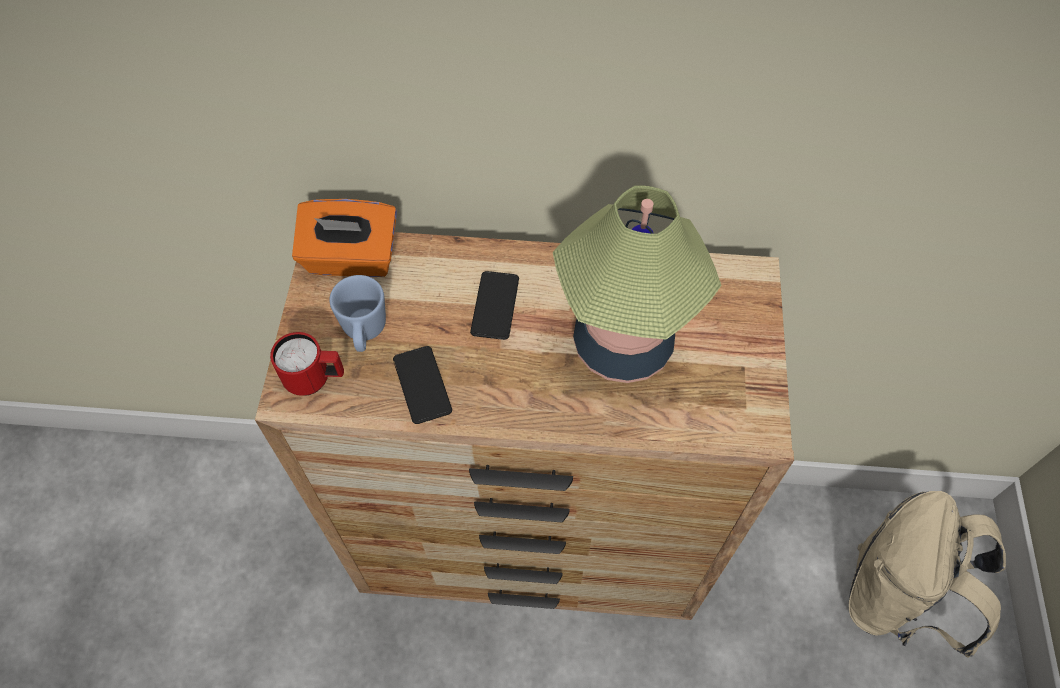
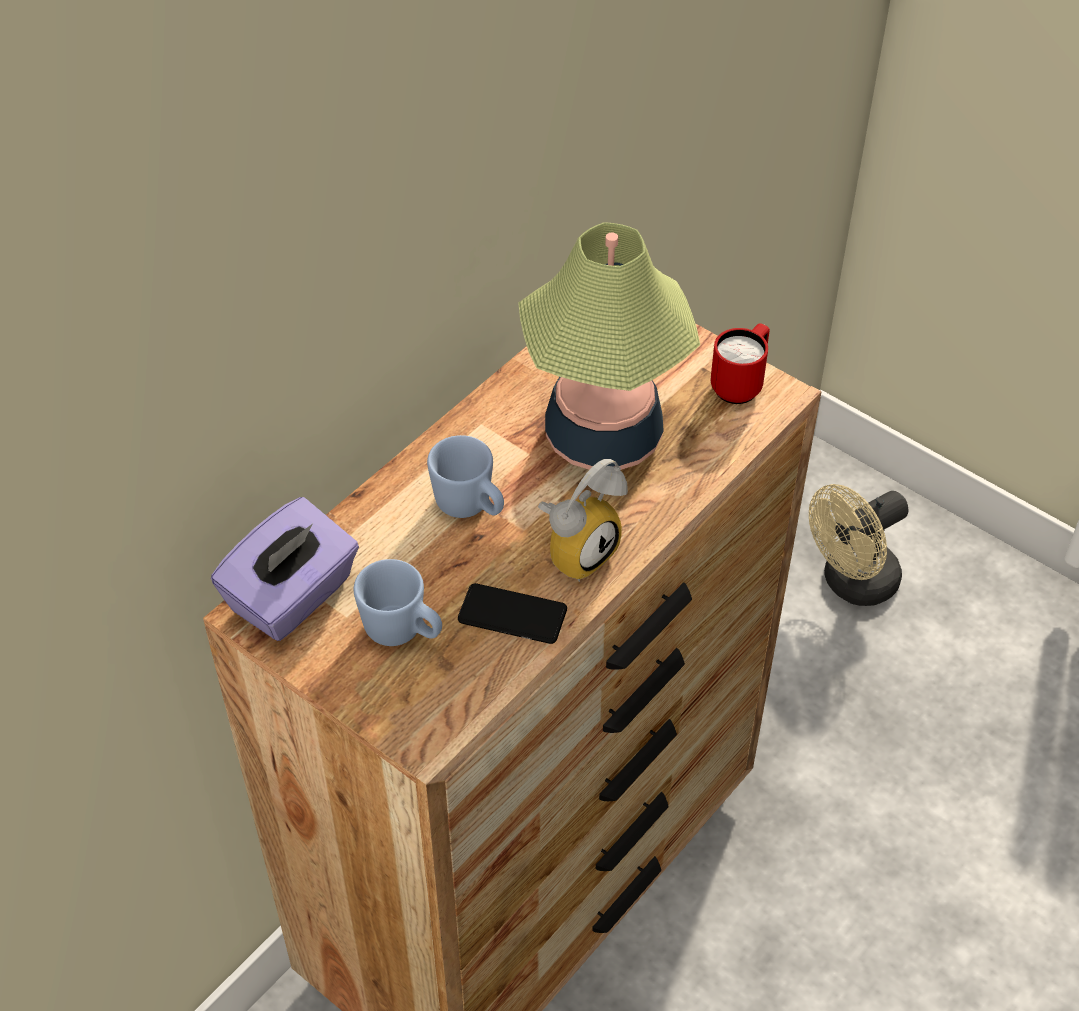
camera: 55 degrees left, 10 degrees down
(315, 379) = (423, 704): red mug -> red mug (740, 384)
(351, 259) = (293, 596): orange tissue box -> purple tissue box
(495, 306) = (470, 507): phone -> blue mug
(507, 390) = (578, 549): none -> alarm clock
(893, 597) = (851, 584): beige backpack -> beige fan

